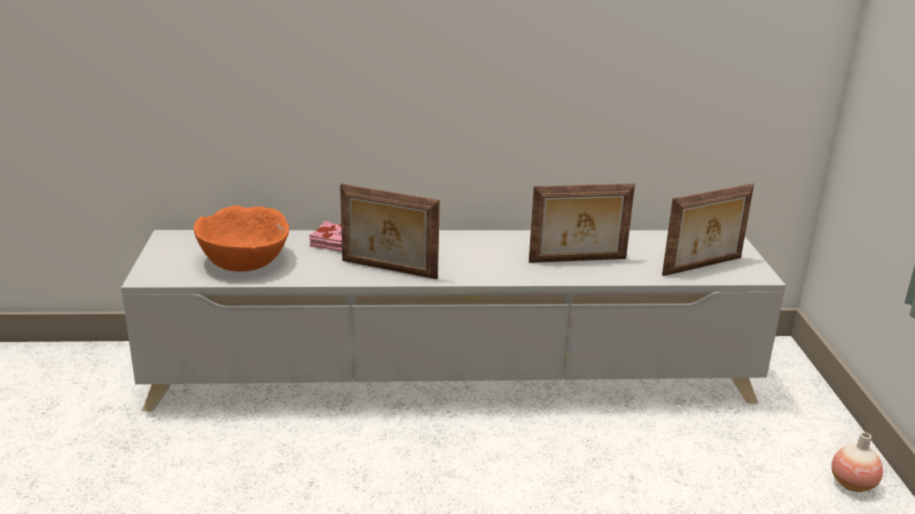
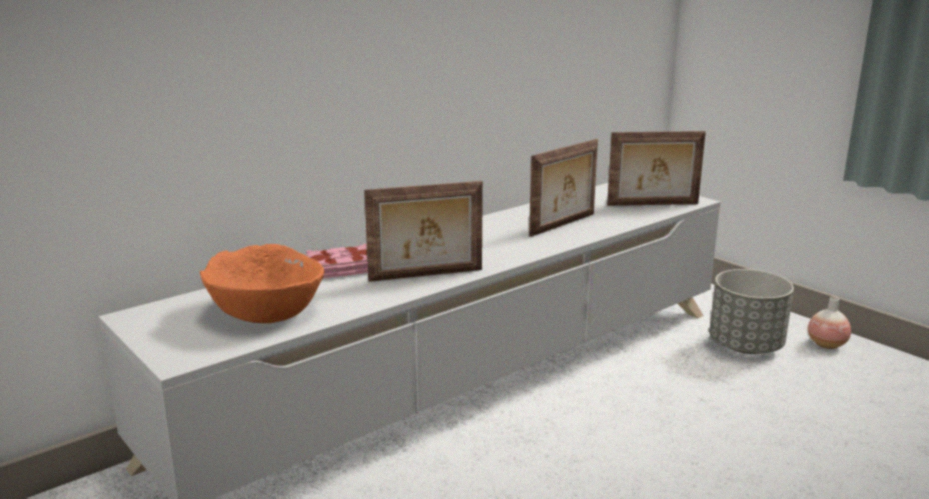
camera: 35 degrees left, 5 degrees down
(703, 267) = (653, 205): picture frame -> picture frame turned 60 degrees clockwise
(754, 449) = (745, 346): none -> grey planter

